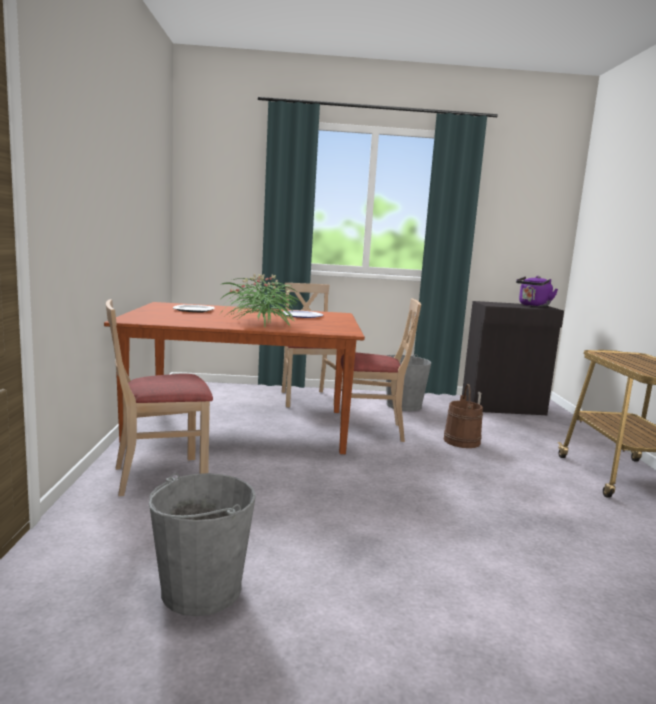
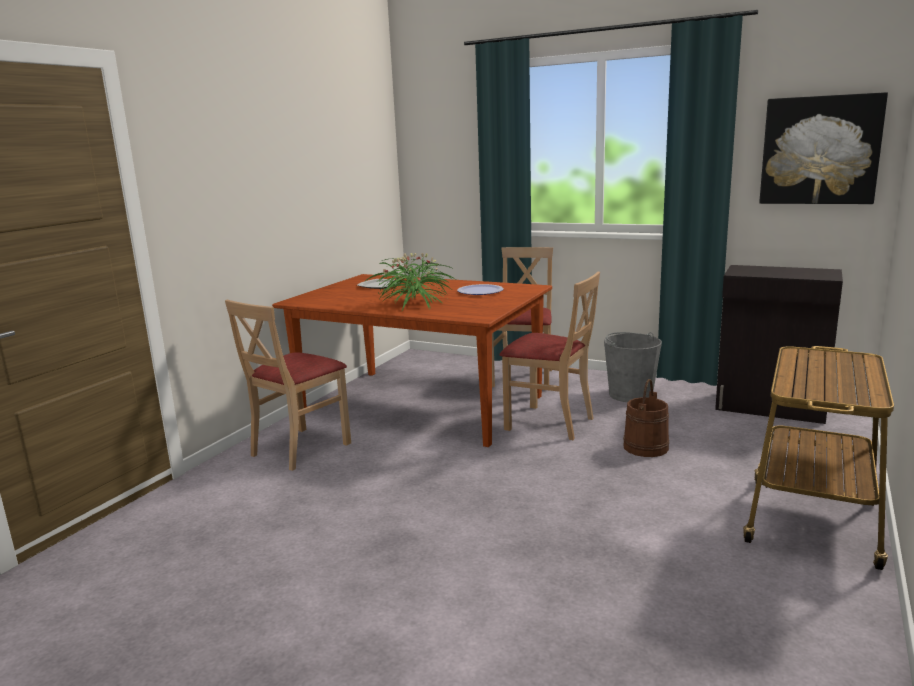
camera: 30 degrees right, 5 degrees up
(160, 476) = (300, 448): beige chair -> beige chair turned 60 degrees counterclockwise
(200, 590) = (232, 549): grey bucket -> none
(527, 221) = (820, 150): none -> picture
(533, 305) = (811, 272): purple kettle -> none

